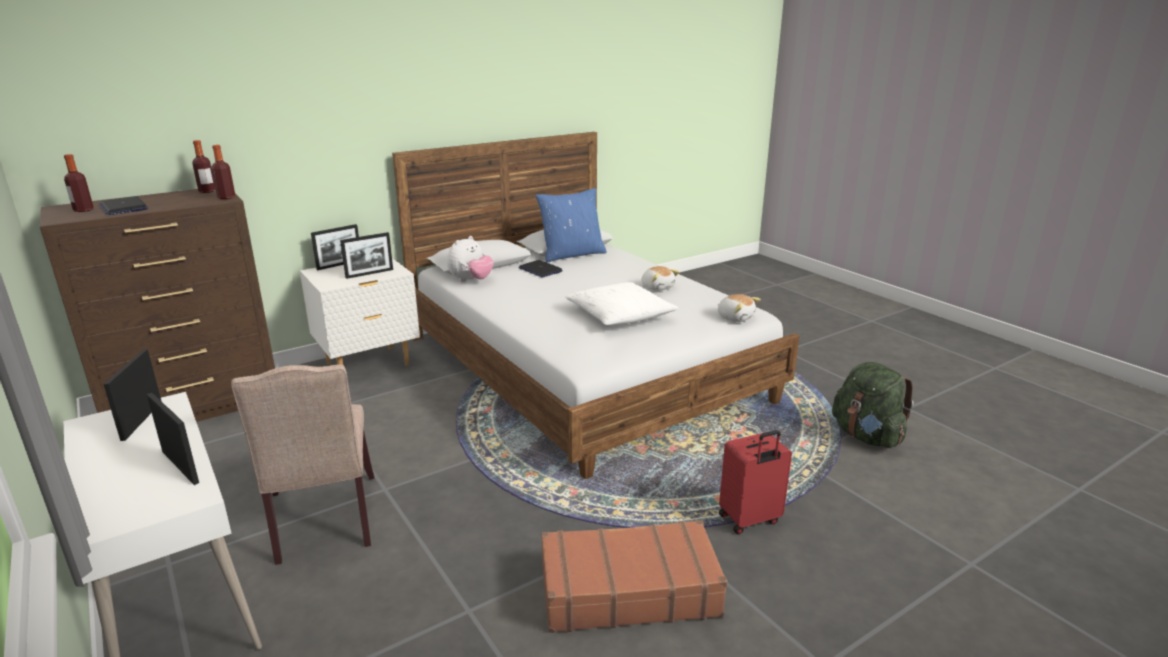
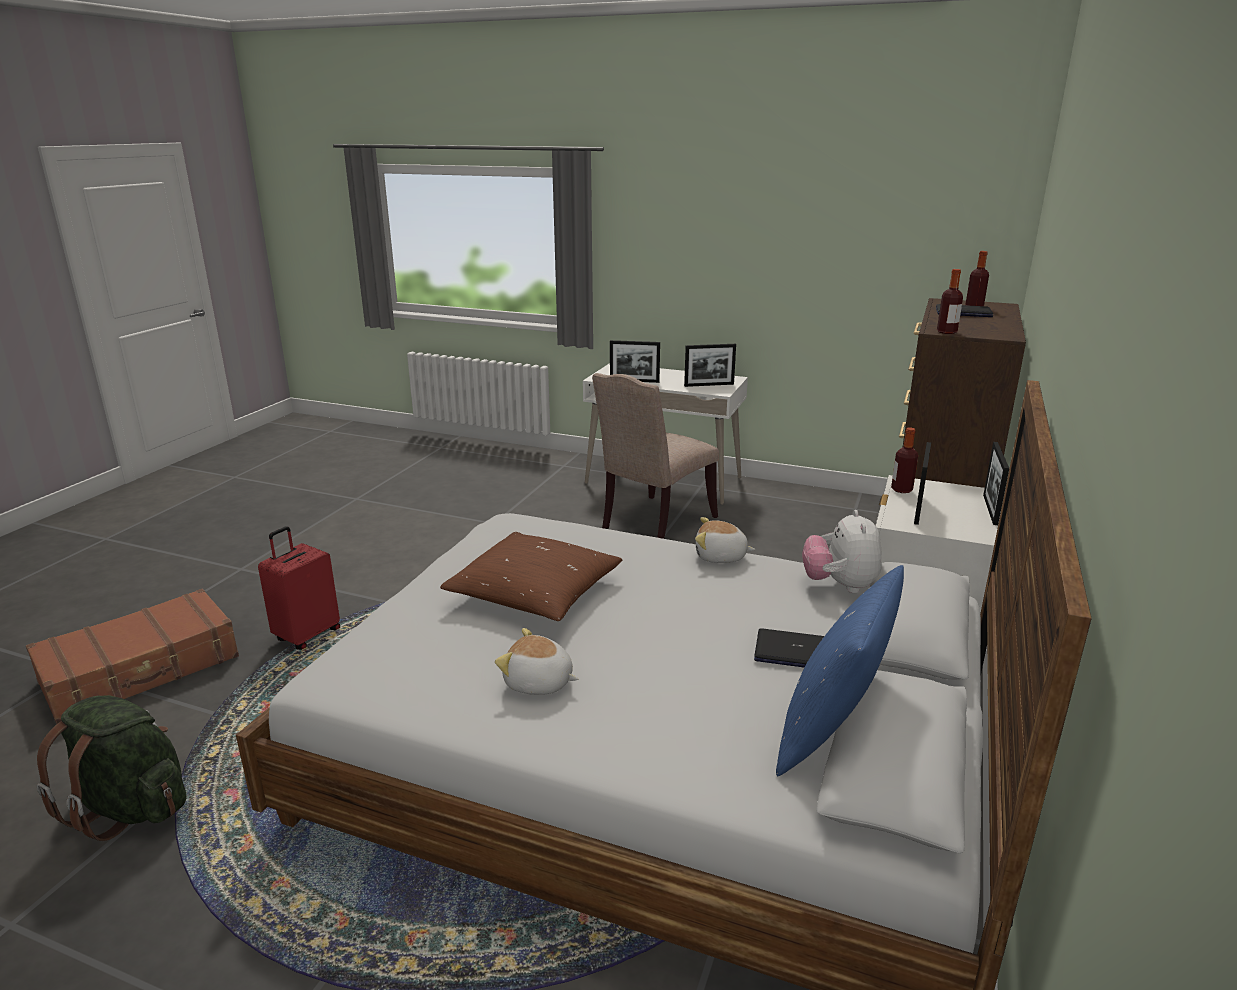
camera: 145 degrees right, 0 degrees up
(142, 420) = (709, 385): picture frame -> picture frame turned 120 degrees clockwise
(207, 191) = (998, 333): bottle -> bottle (901, 490)
(324, 522) = (654, 524): beige chair -> beige chair turned 90 degrees counterclockwise
(620, 316) = (535, 593): white pillow -> brown pillow
(628, 590) = (395, 561): brown suitcase -> brown suitcase (142, 670)
(735, 317) = (354, 652): plush toy -> plush toy (720, 557)

